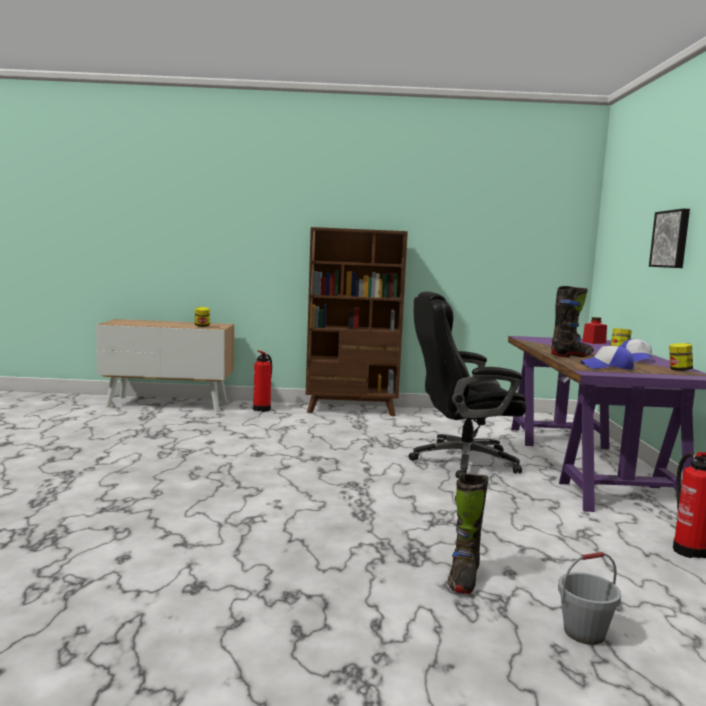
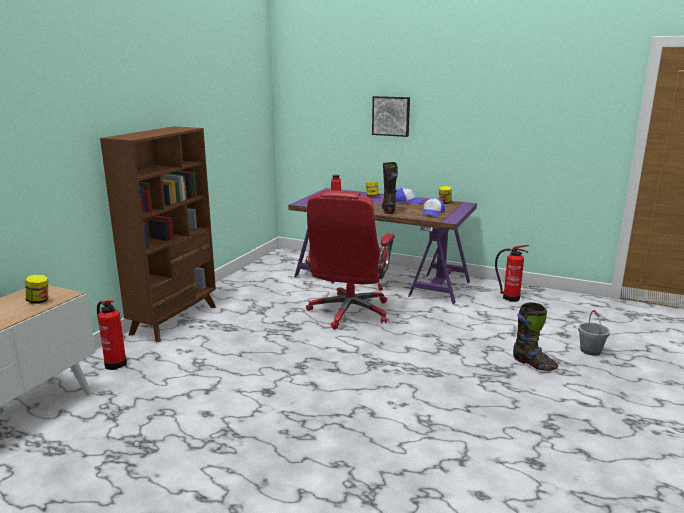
camera: 65 degrees left, 10 degrees up
(461, 461) = (349, 312): black office chair -> red office chair

